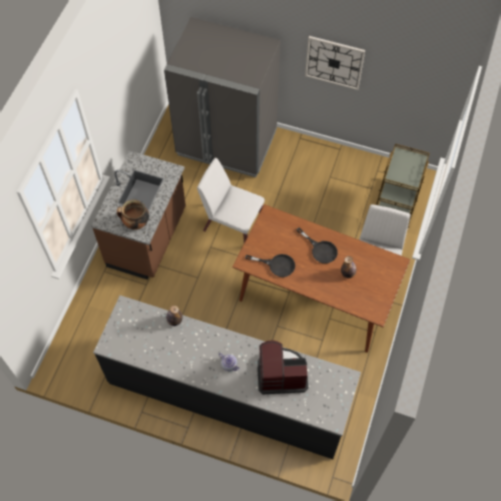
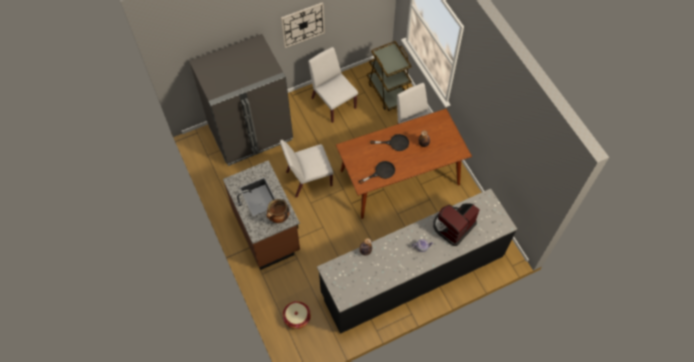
camera: 45 degrees left, 0 degrees up
(90, 335) = (297, 317): none -> basket
(330, 174) = (333, 102): none -> white chair

